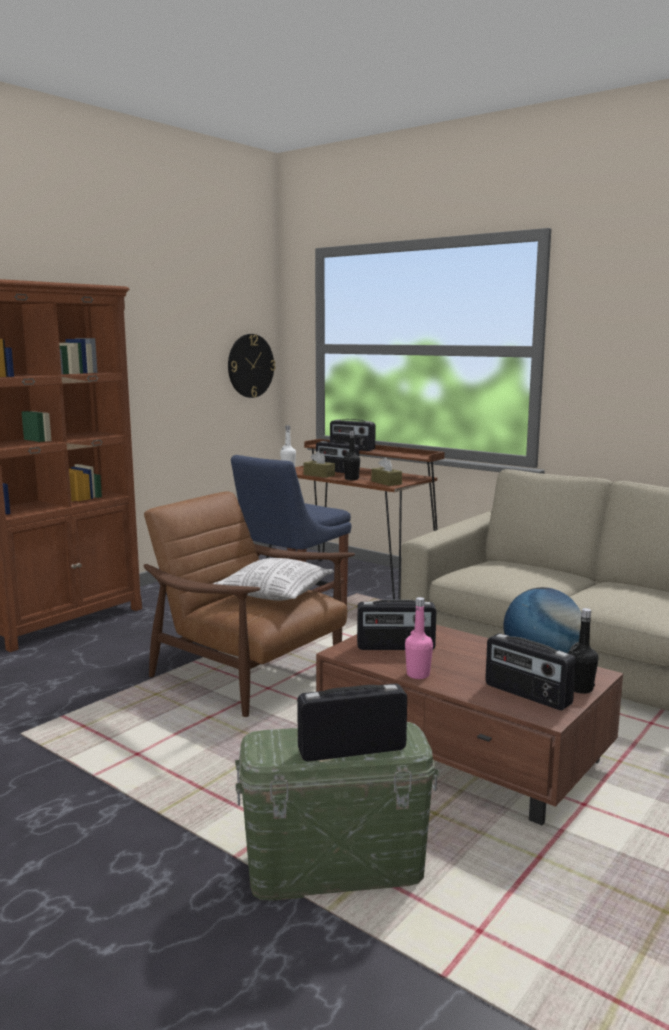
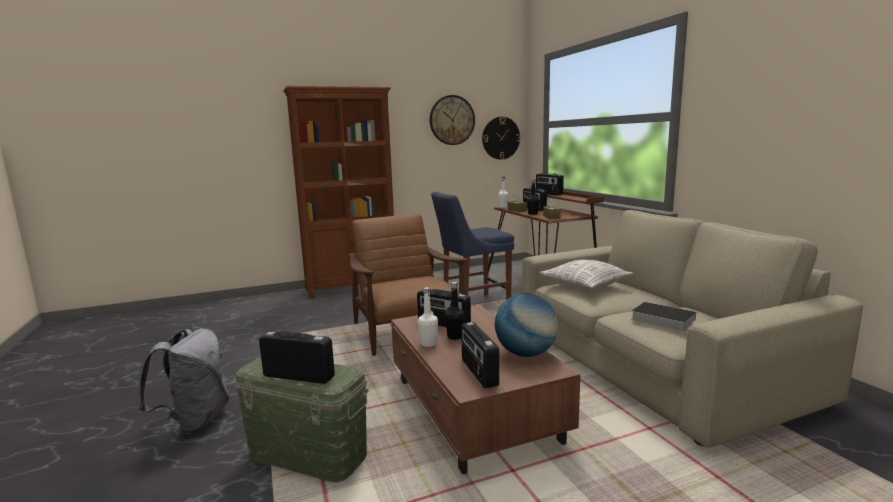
camera: 30 degrees right, 0 degrees up
(88, 881) = (195, 420): none -> grey backpack
(189, 338) = (452, 120): none -> wall clock
(275, 594) = (418, 281): pillow -> pillow (585, 285)
(418, 675) = (428, 343): pink bottle -> white bottle
(580, 689) = (525, 377): black bottle -> black bottle (455, 337)
(626, 599) = (660, 319): none -> book

